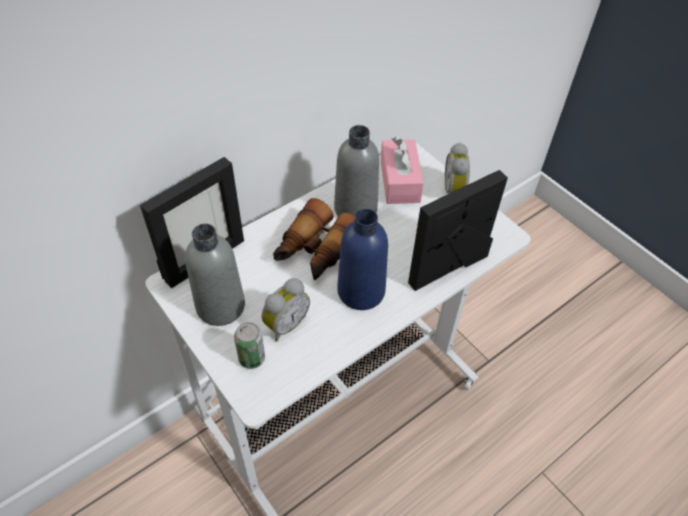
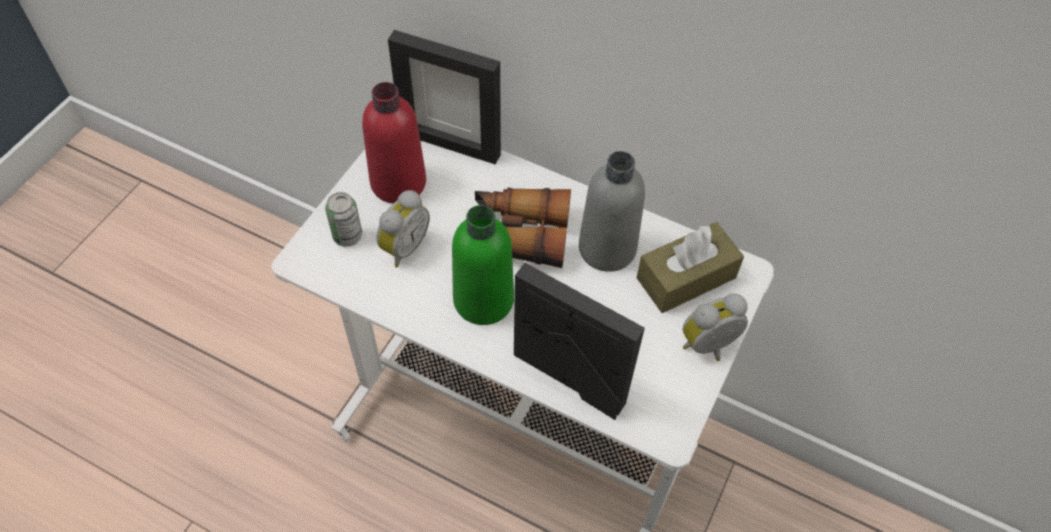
camera: 65 degrees right, 5 degrees up
(220, 306) = (398, 183): grey bottle -> red bottle
(285, 324) = (403, 247): alarm clock -> alarm clock turned 75 degrees counterclockwise
(361, 291) = (483, 300): blue bottle -> green bottle
(399, 181) = (686, 278): pink tissue box -> brown tissue box

